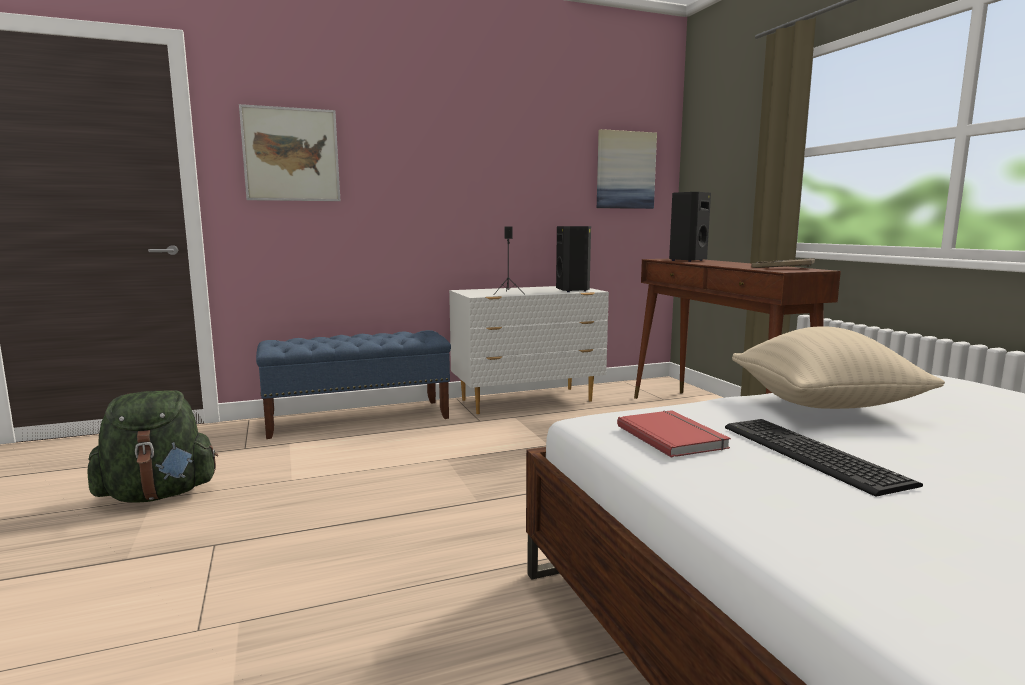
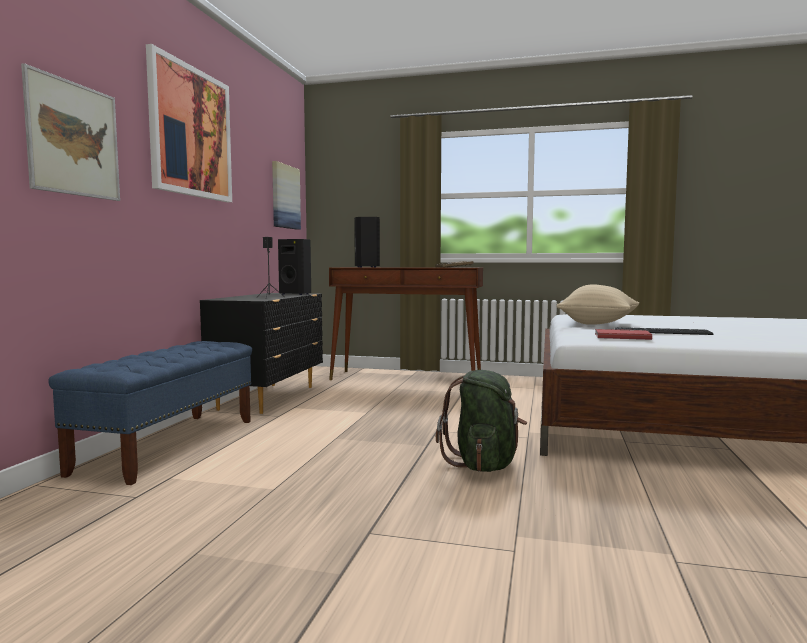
camera: 55 degrees left, 5 degrees down
(158, 494) = (189, 549): green backpack -> green backpack (484, 464)
(445, 122) = (191, 132): none -> picture
(528, 401) = (270, 398): white dresser -> black dresser

